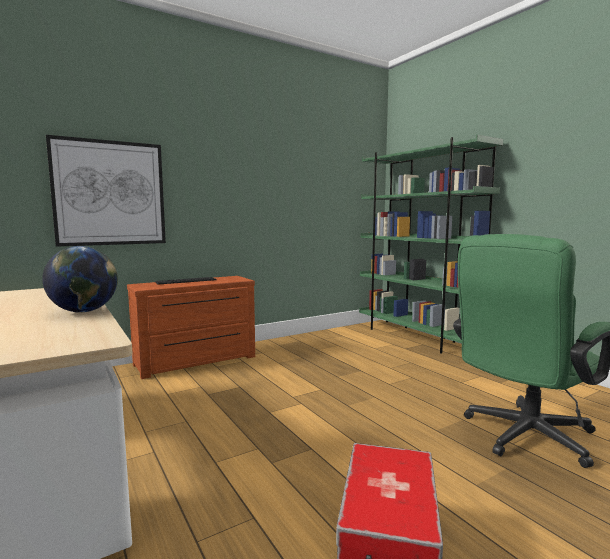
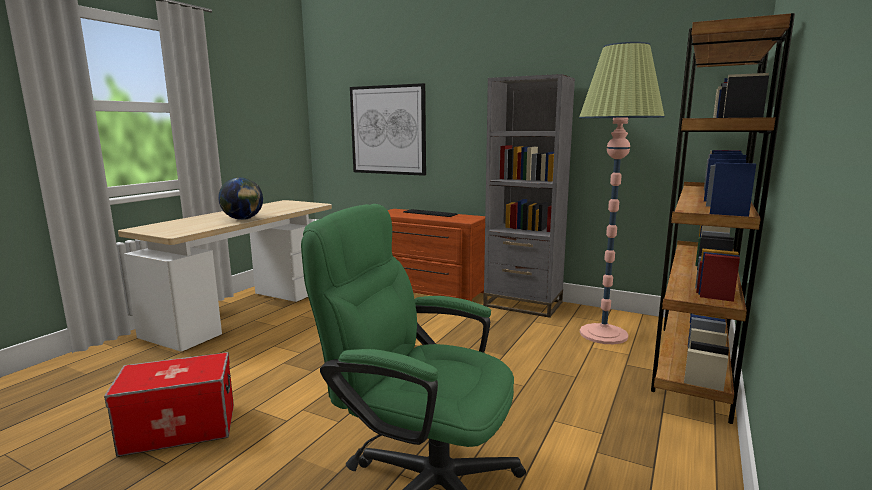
camera: 60 degrees right, 5 degrees up
(283, 343) = (523, 304): none -> grey bookcase
(360, 341) = (603, 334): none -> floor lamp
(416, 337) = (692, 363): green bookcase -> brown bookcase

